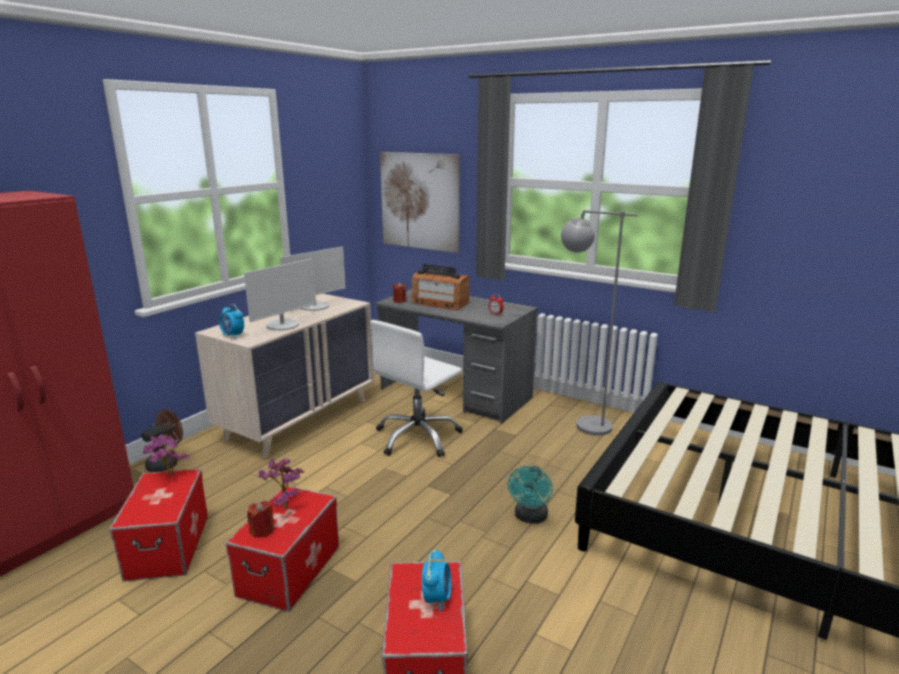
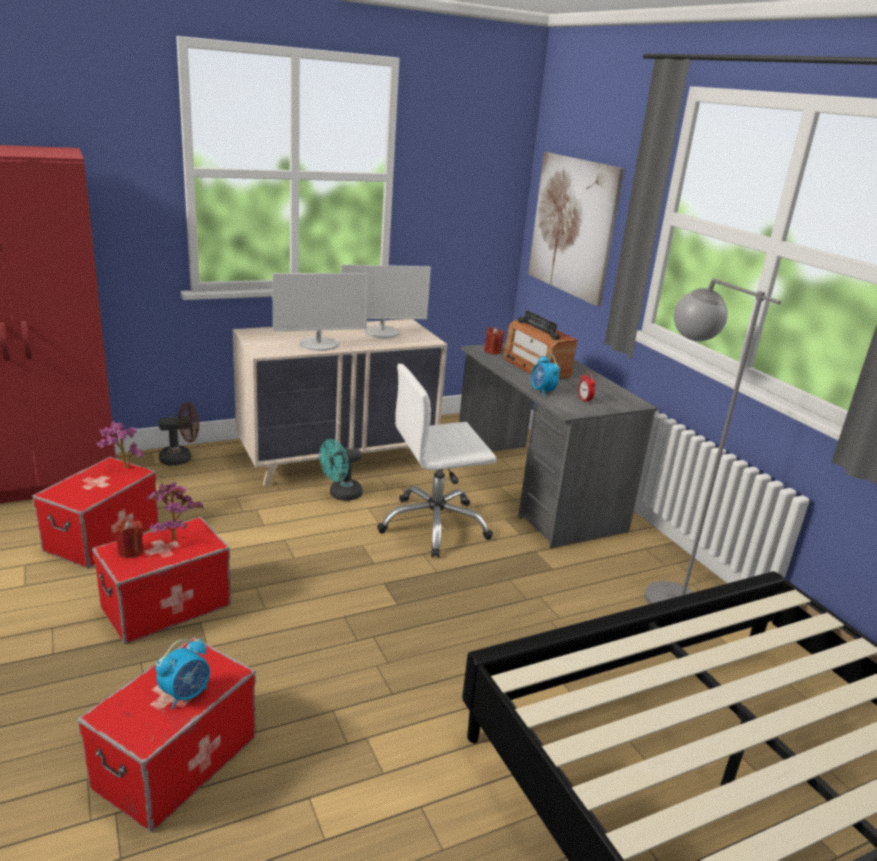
camera: 30 degrees right, 5 degrees up
(233, 336) = (257, 342): alarm clock -> alarm clock (542, 391)
(530, 518) = (453, 672): turquoise fan -> turquoise fan (341, 495)

